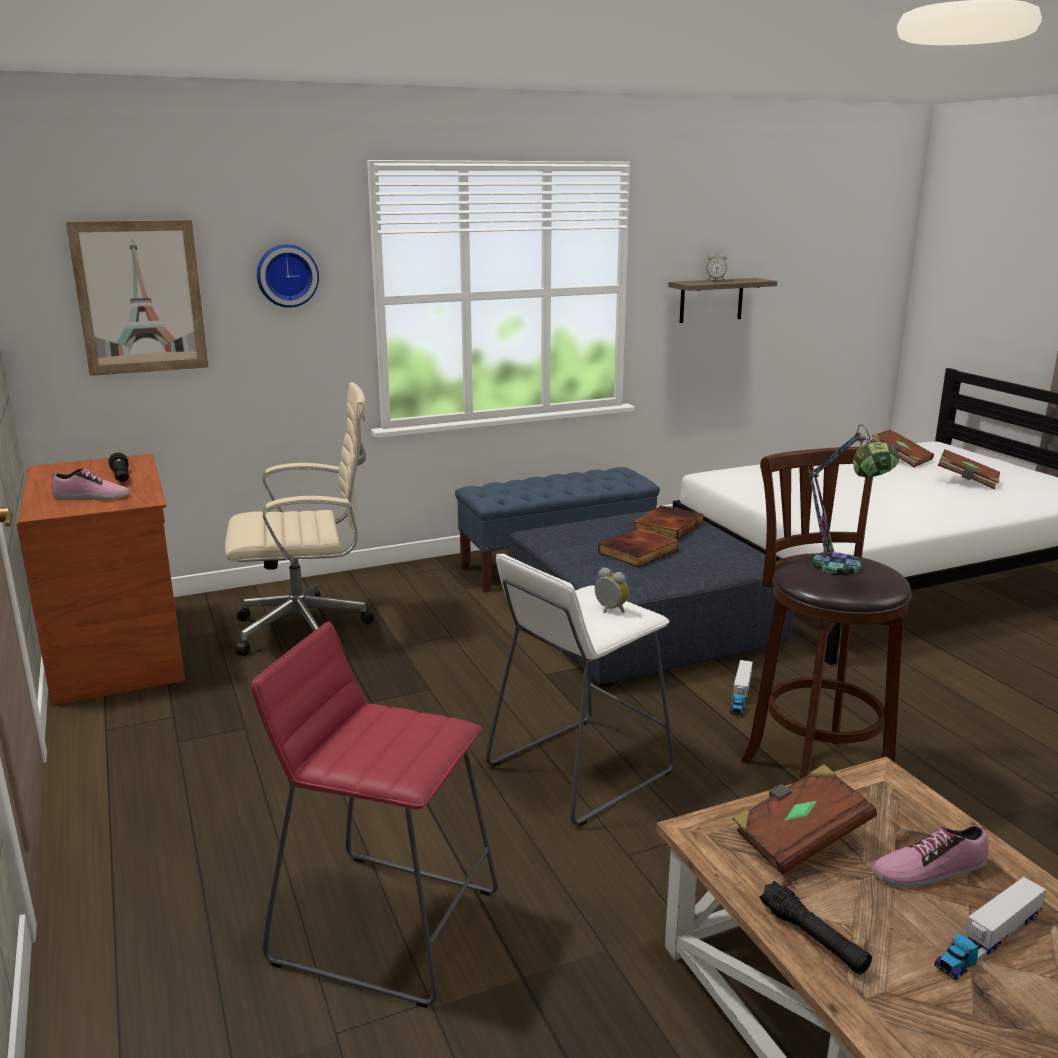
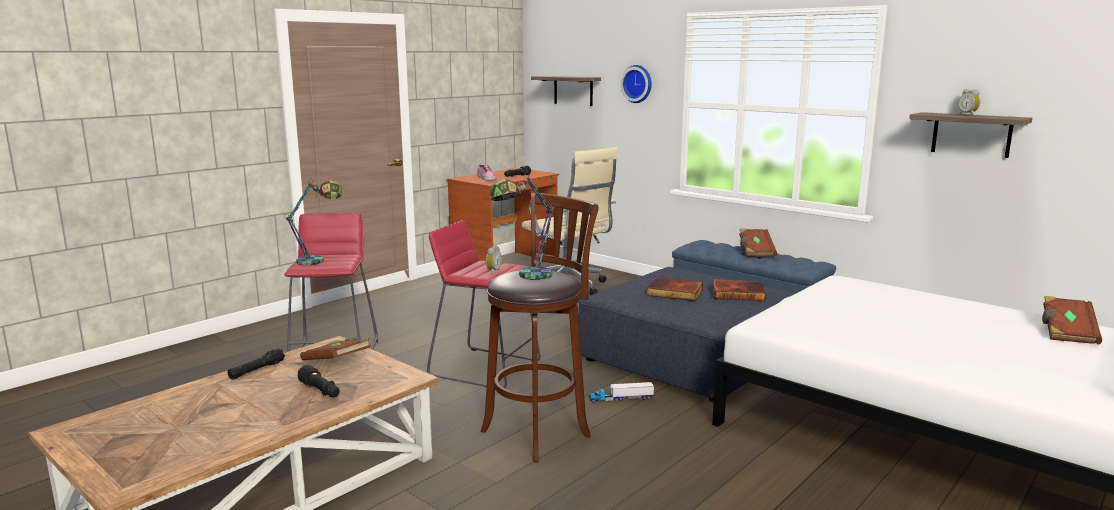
camera: 65 degrees right, 5 degrees down
(140, 297) = (573, 90): picture -> shelf
(383, 748) = (318, 260): none -> table lamp
(579, 769) = (485, 368): white stool -> red stool
(929, 868) = (321, 391): shoe -> black flashlight
(967, 481) = (1040, 359): brown book -> brown book (755, 252)
(988, 941) = (261, 405): toy truck -> none

